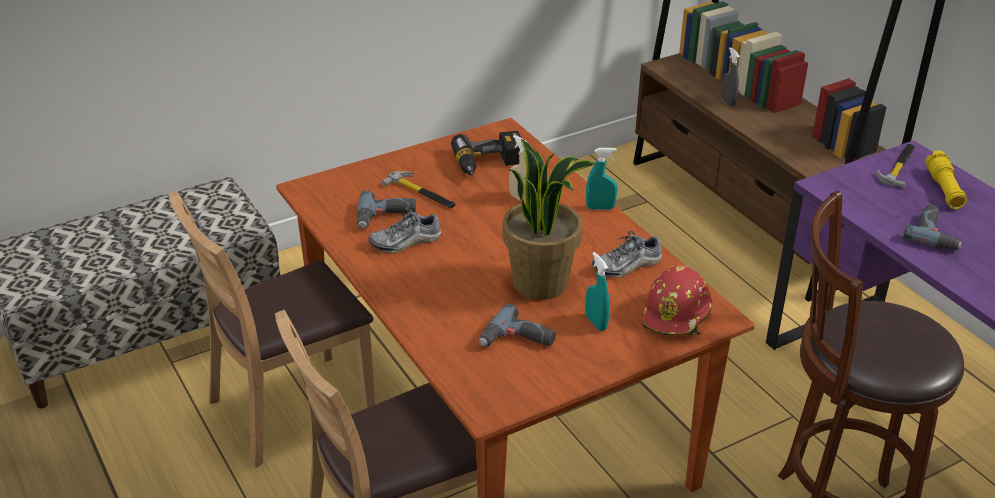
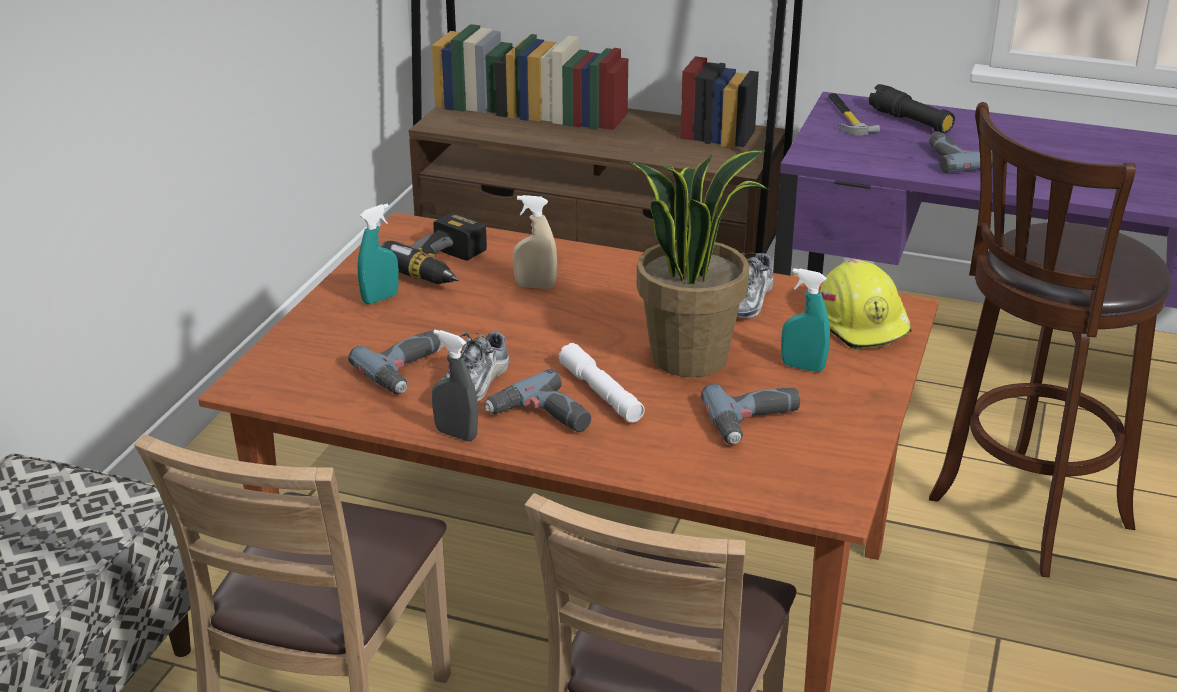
camera: 40 degrees left, 5 degrees down
(411, 277) = (540, 418): none -> power drill
(422, 193) = (411, 327): hammer -> none
(461, 280) = (601, 393): none -> white flashlight
(600, 208) = (634, 260): turquoise spray bottle -> turquoise spray bottle (380, 298)
(677, 315) = (863, 323): red hard hat -> yellow hard hat
(727, 102) = (554, 135): grey spray bottle -> grey spray bottle (456, 434)
(944, 189) = (910, 121): yellow flashlight -> black flashlight

